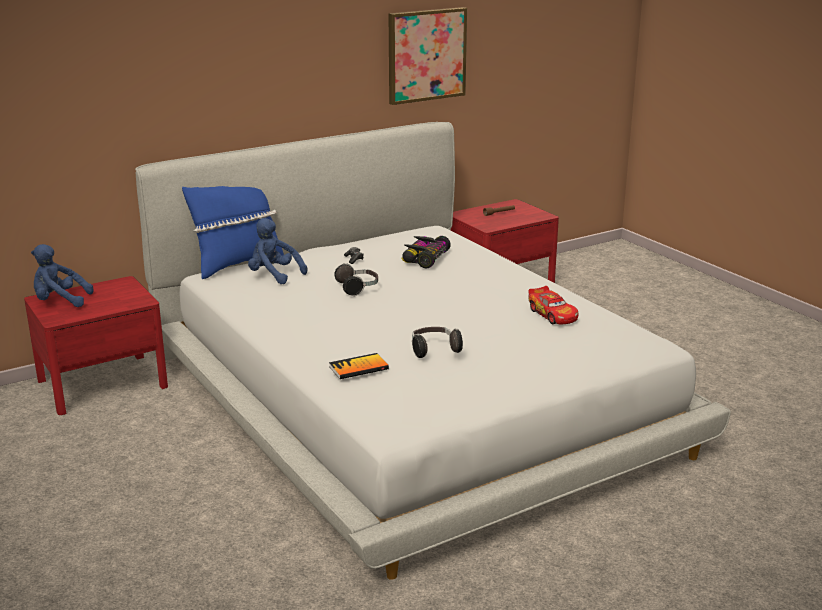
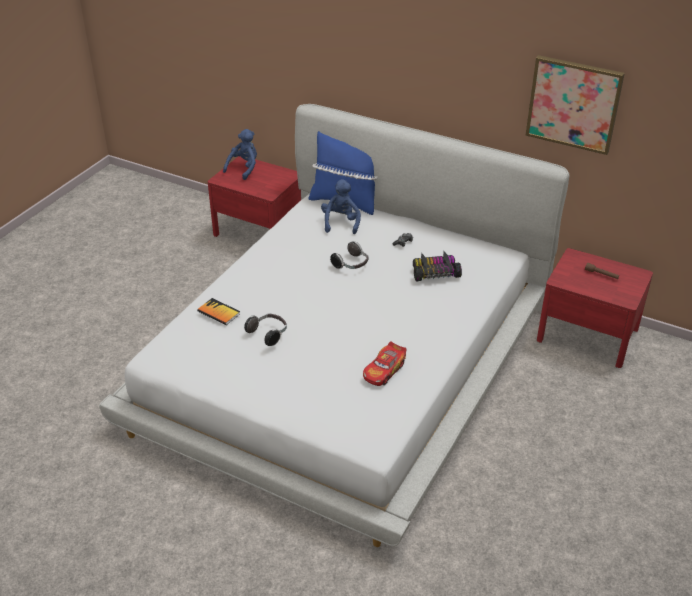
camera: 60 degrees right, 15 degrees up
(60, 301) = (244, 168): blue plush toy -> blue plush toy turned 60 degrees clockwise

